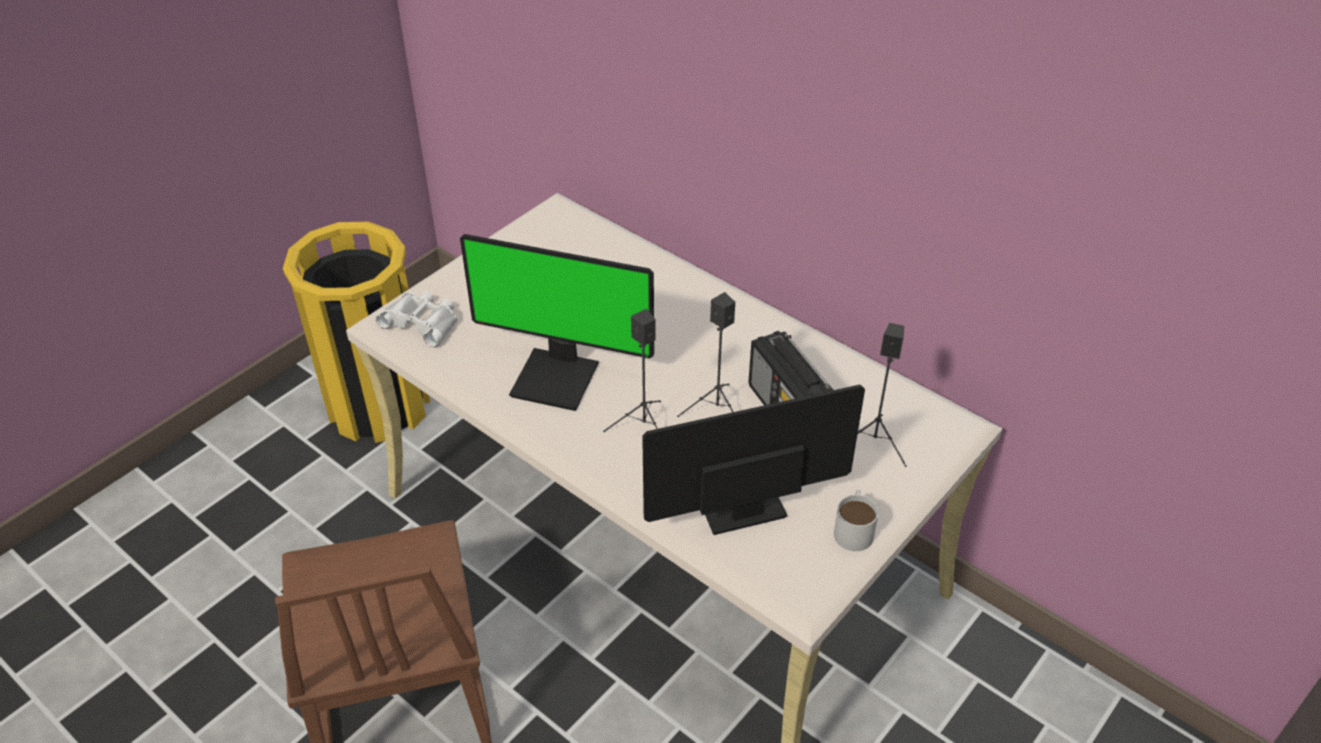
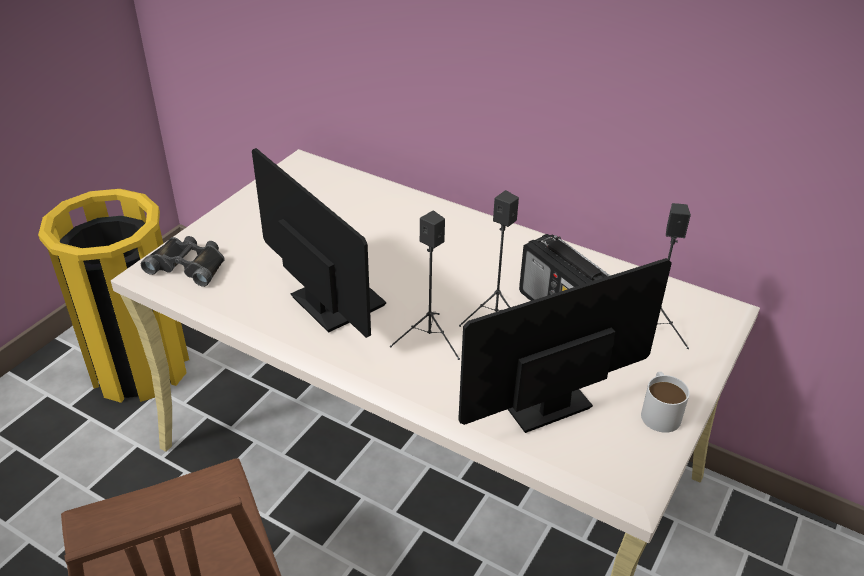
camera: 10 degrees left, 5 degrees down
(422, 322) = (188, 265): white binoculars -> black binoculars
(557, 377) = (333, 302): monitor -> monitor turned 135 degrees counterclockwise

